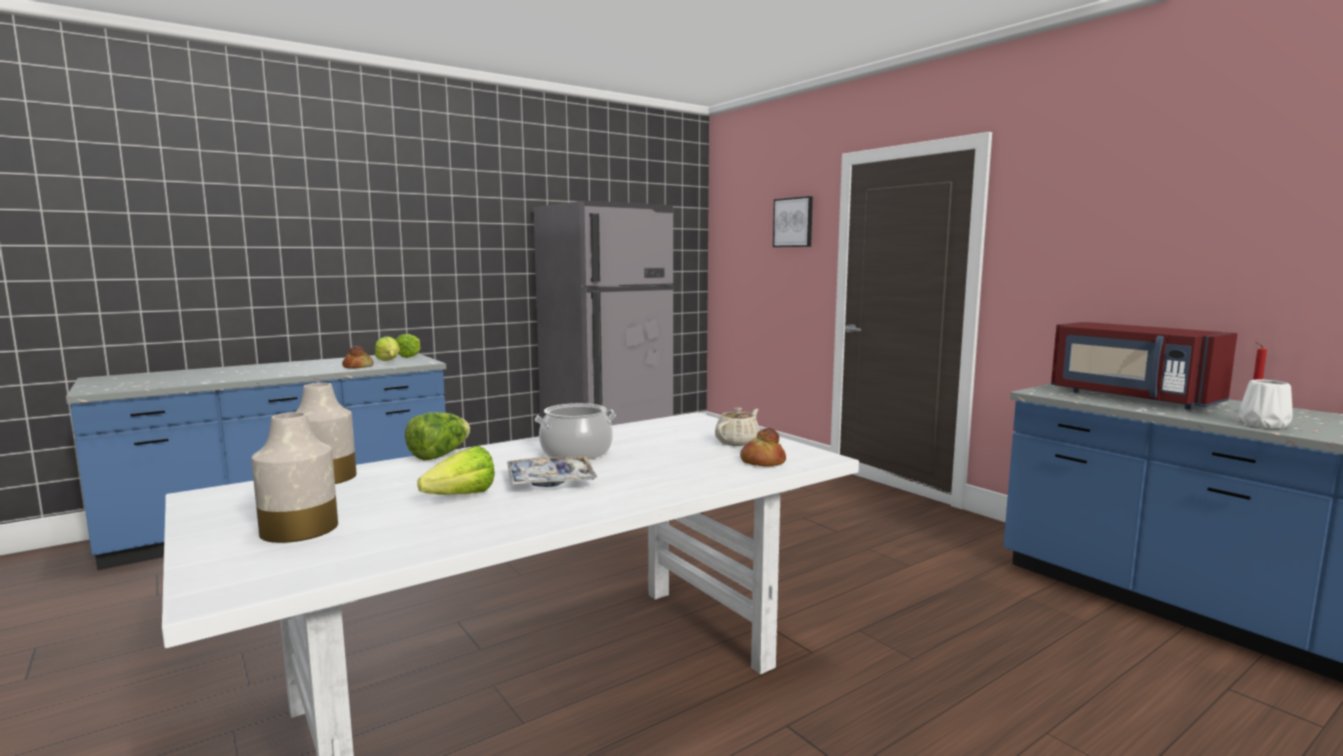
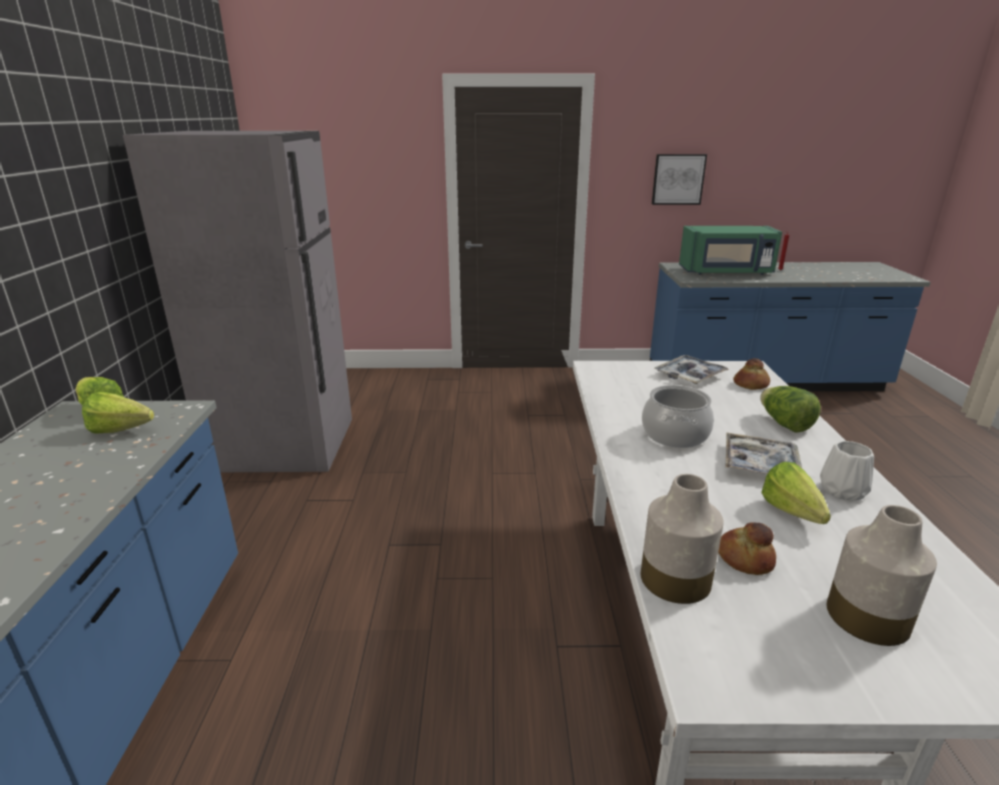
camera: 55 degrees left, 15 degrees up
(358, 367) = (119, 458): bread -> bread (744, 558)
(439, 455) = (631, 496): lettuce -> lettuce (784, 424)
(738, 442) = (690, 375): beige teapot -> tray
(793, 222) = (383, 142): picture -> picture (678, 179)
(1131, 398) = (726, 272): red microwave -> green microwave
(1265, 425) = (807, 278): white vase -> white vase (843, 491)

